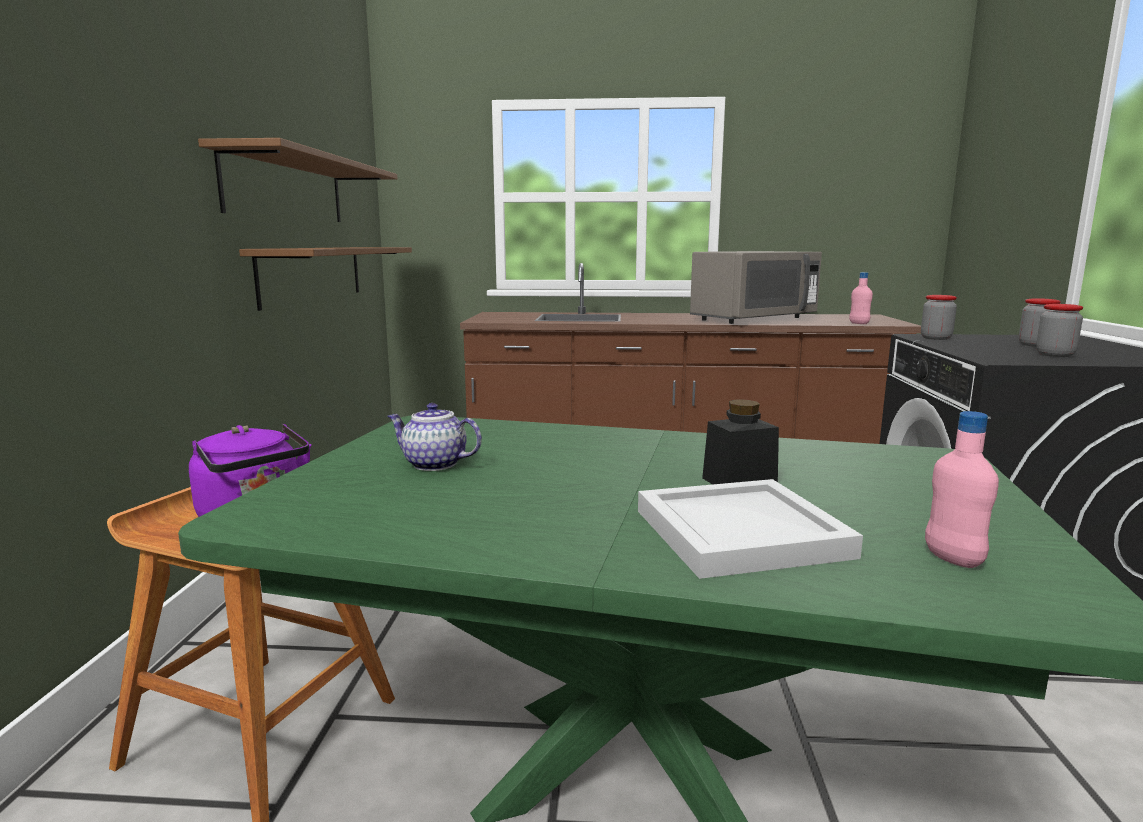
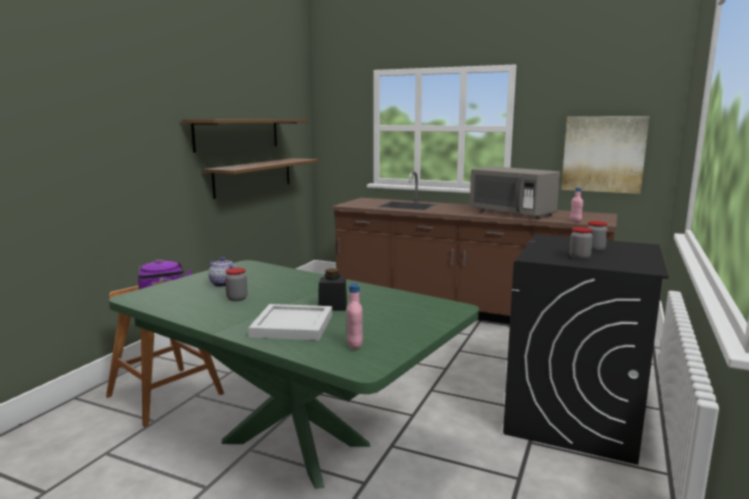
camera: 20 degrees right, 0 degrees up
(753, 319) = (512, 213): grey microwave -> grey microwave turned 60 degrees clockwise
(850, 231) = (603, 154): none -> picture
(936, 338) = (548, 240): jar -> jar (237, 298)

